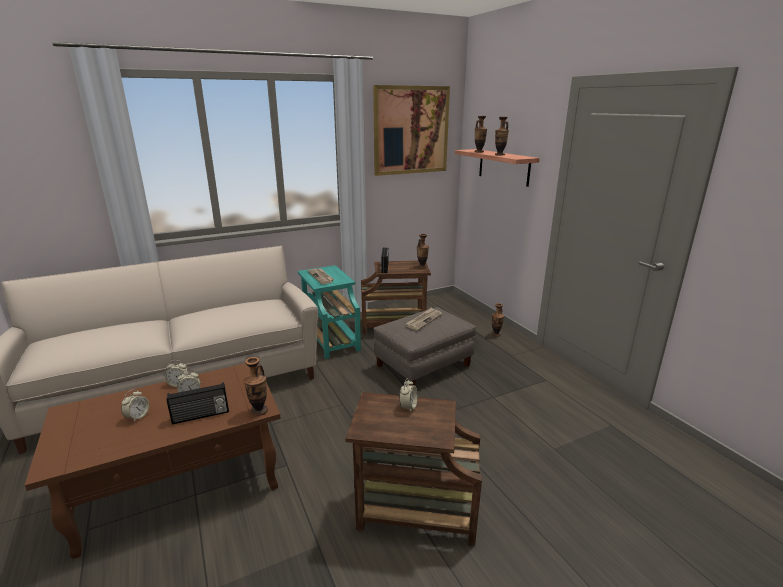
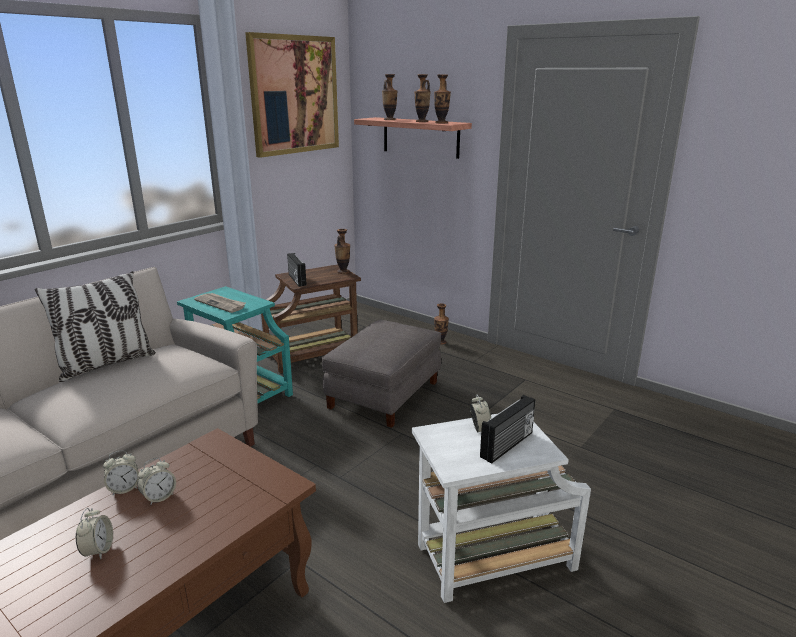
camera: 25 degrees left, 0 degrees up
(201, 416) = (203, 519): radio -> radio (508, 445)
(227, 305) = (106, 364): none -> pillow
(259, 411) = (284, 488): vase -> vase (441, 123)
(413, 511) = (491, 559): brown side table -> white side table
(424, 320) = (382, 336): newspaper -> none

